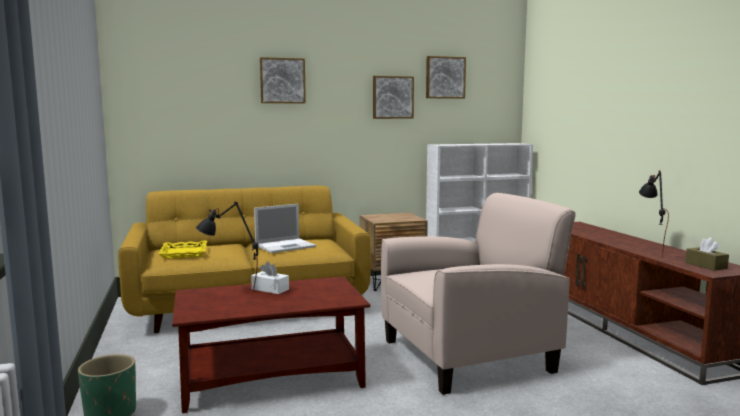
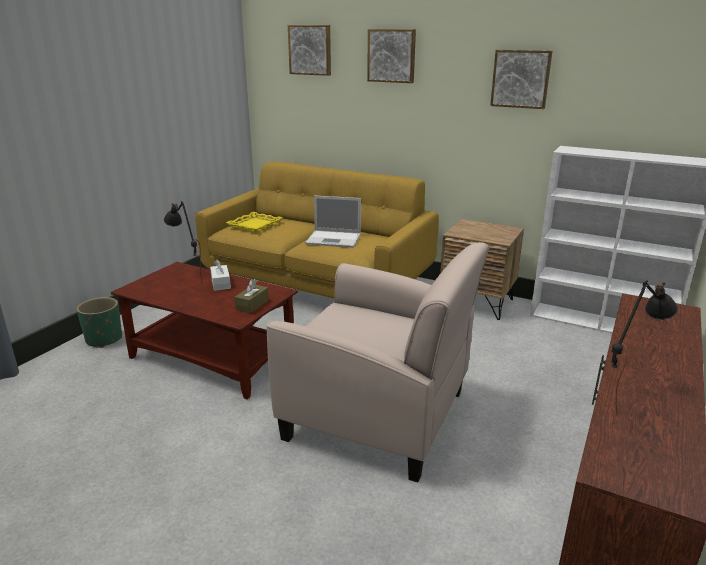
camera: 45 degrees right, 15 degrees up
(445, 77) = (604, 51): picture -> picture (310, 50)
(705, 265) = (639, 459): brown tissue box -> brown tissue box (252, 305)

